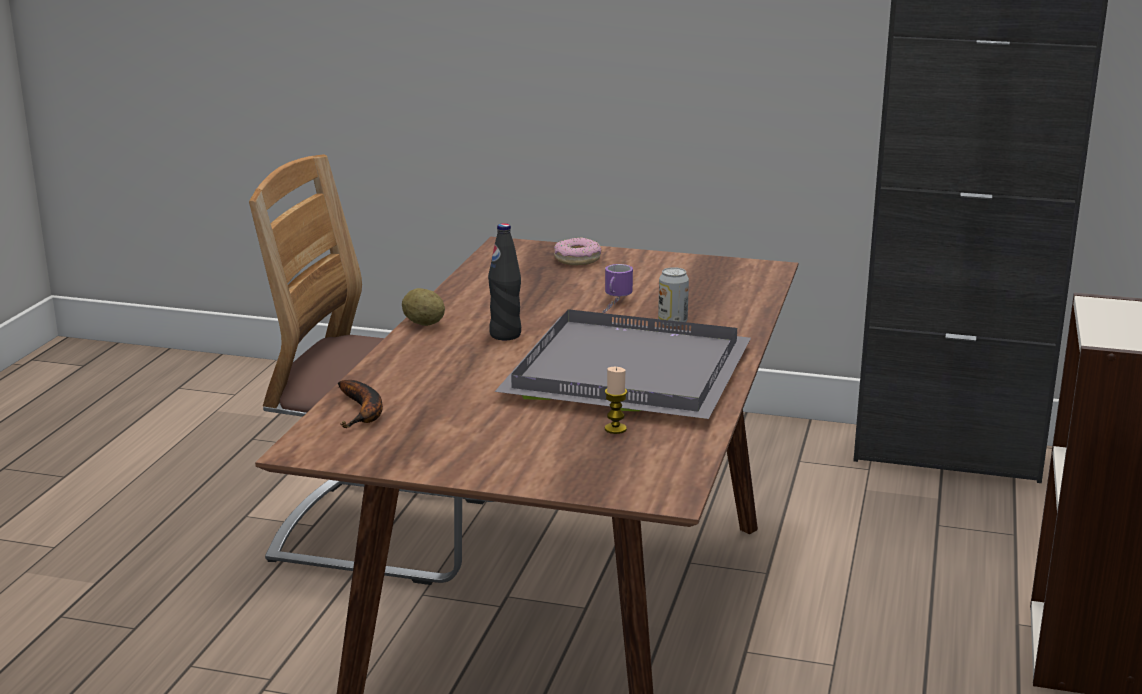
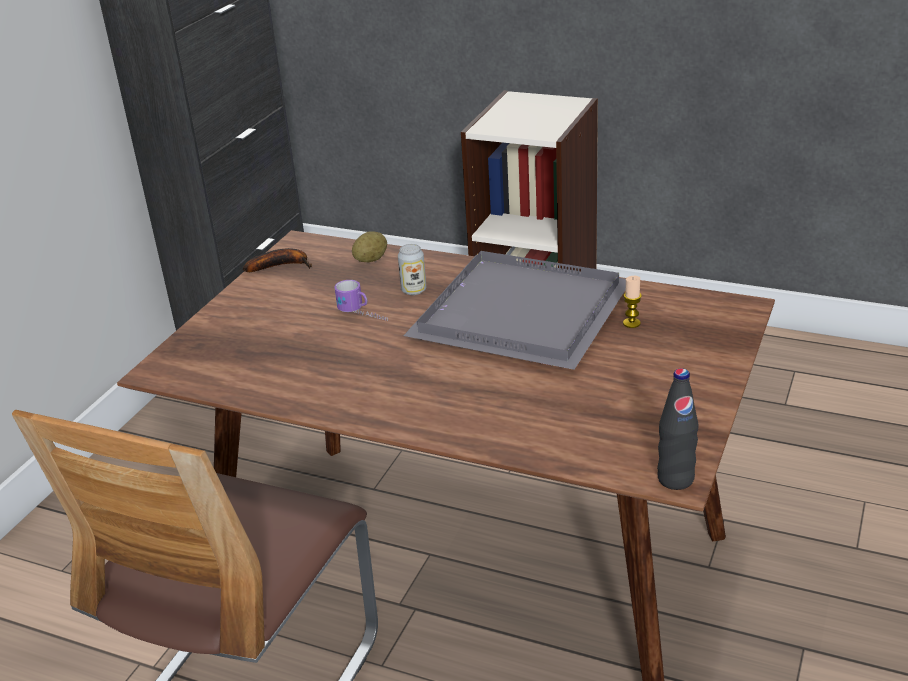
camera: 80 degrees left, 10 degrees up
(363, 411) = (592, 448): banana -> banana (281, 266)
(423, 323) = (374, 419): potato -> potato (371, 260)
(505, 335) = (420, 372): black bottle -> black bottle (675, 479)
(577, 259) = (226, 331): donut -> none

